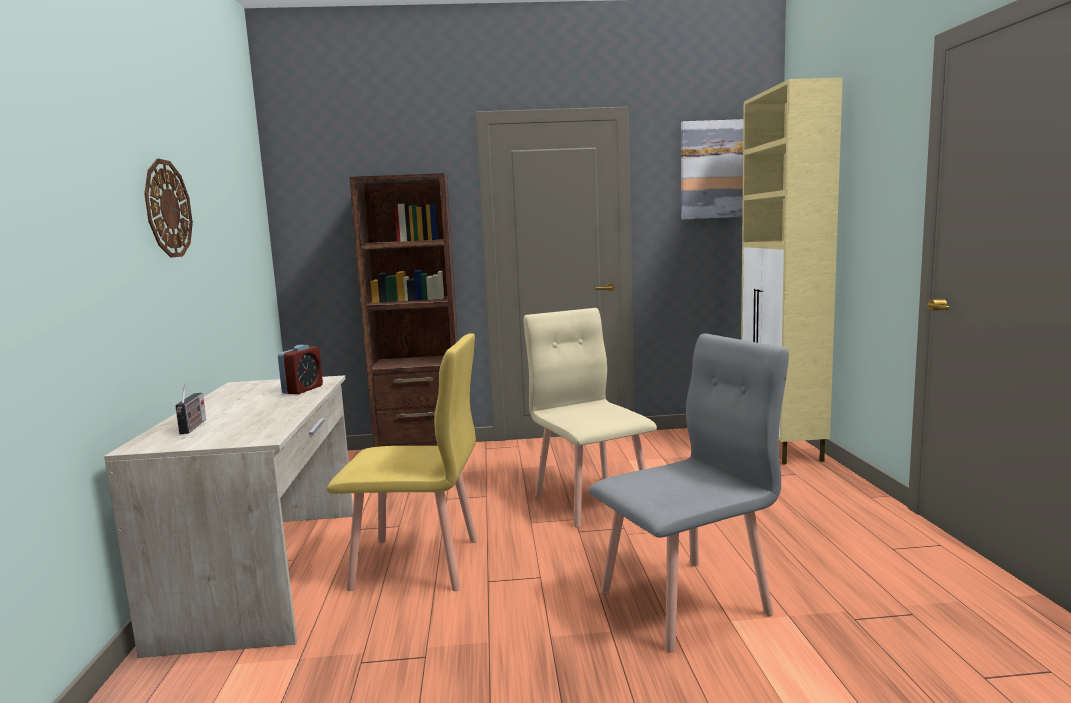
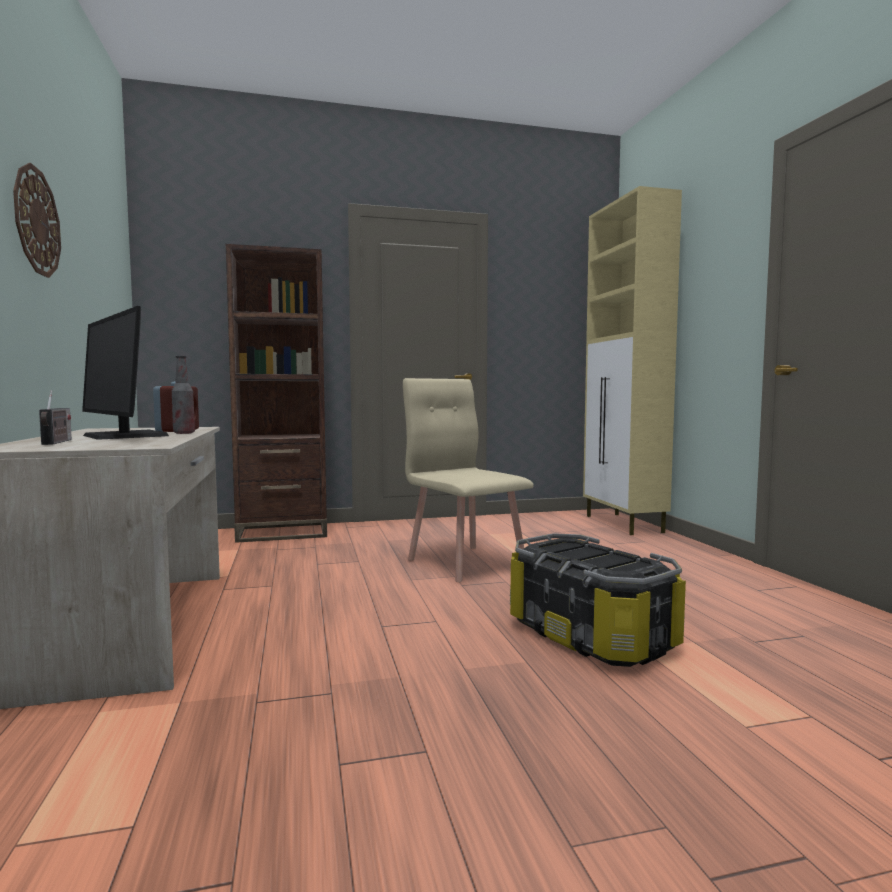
camera: 10 degrees left, 5 degrees down
(251, 408) = (123, 436): none -> monitor
(305, 399) = (184, 433): none -> bottle
(417, 564) = (300, 615): yellow chair -> none
(686, 602) = (591, 635): grey chair -> storage box
(715, 170) = (561, 277): picture -> none

